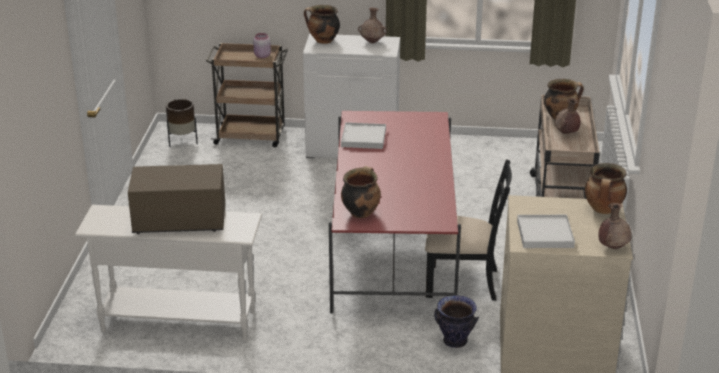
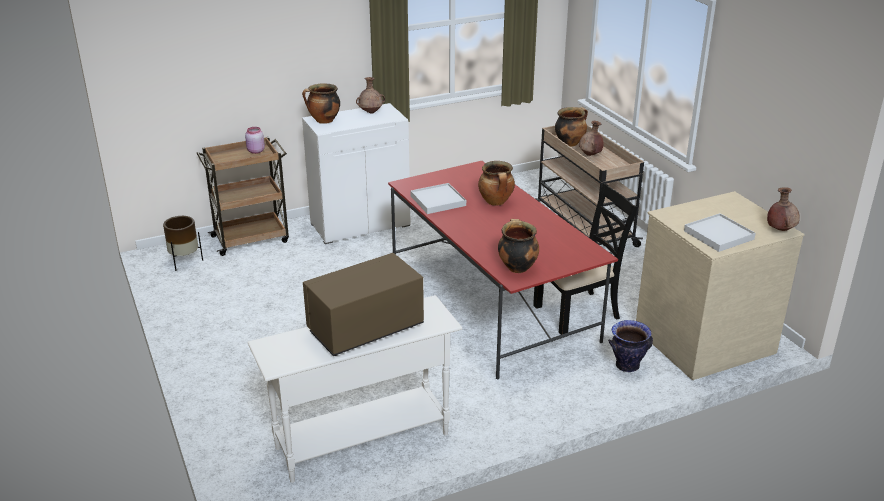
camera: 30 degrees left, 0 degrees up
(603, 210) = (733, 202): cooking pot -> cooking pot (496, 202)

